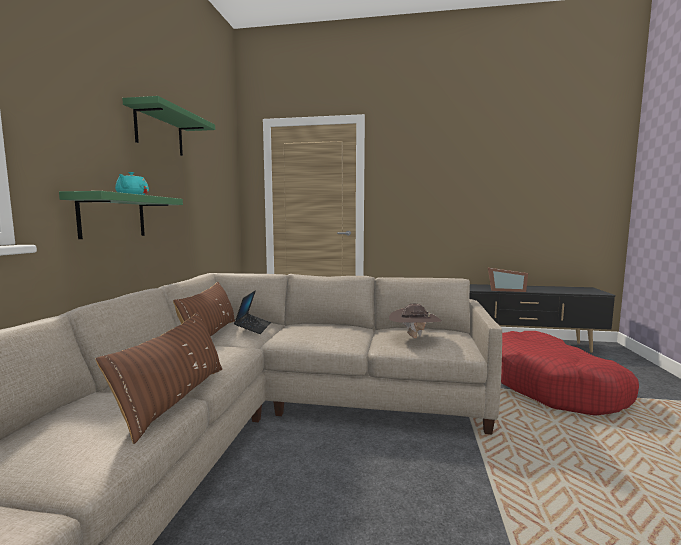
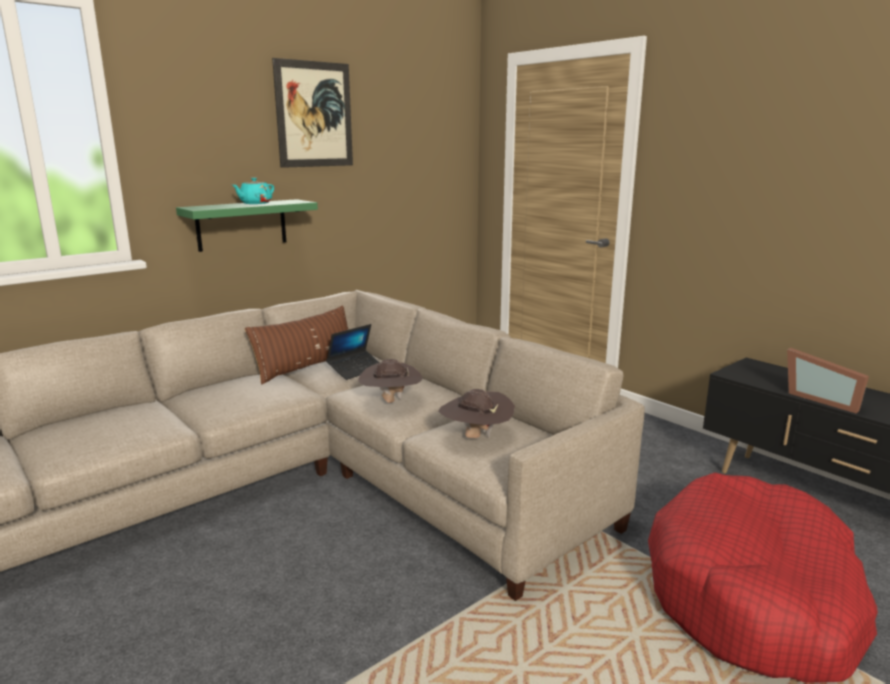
camera: 40 degrees right, 10 degrees up
(159, 131) = (314, 115): green shelf -> picture
(175, 398) = (175, 426): brown pillow -> none
(323, 336) = (390, 402): none -> brown hat

